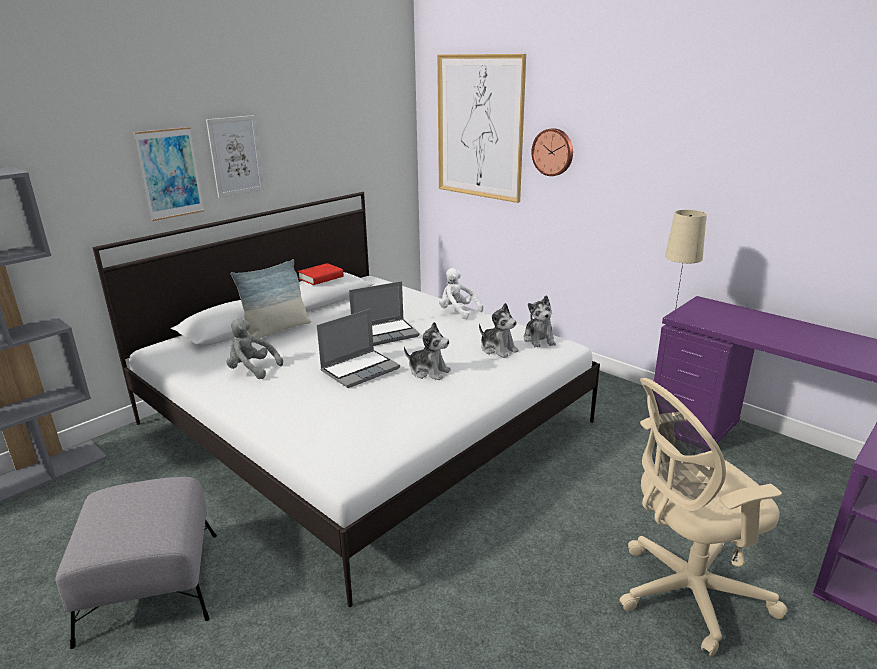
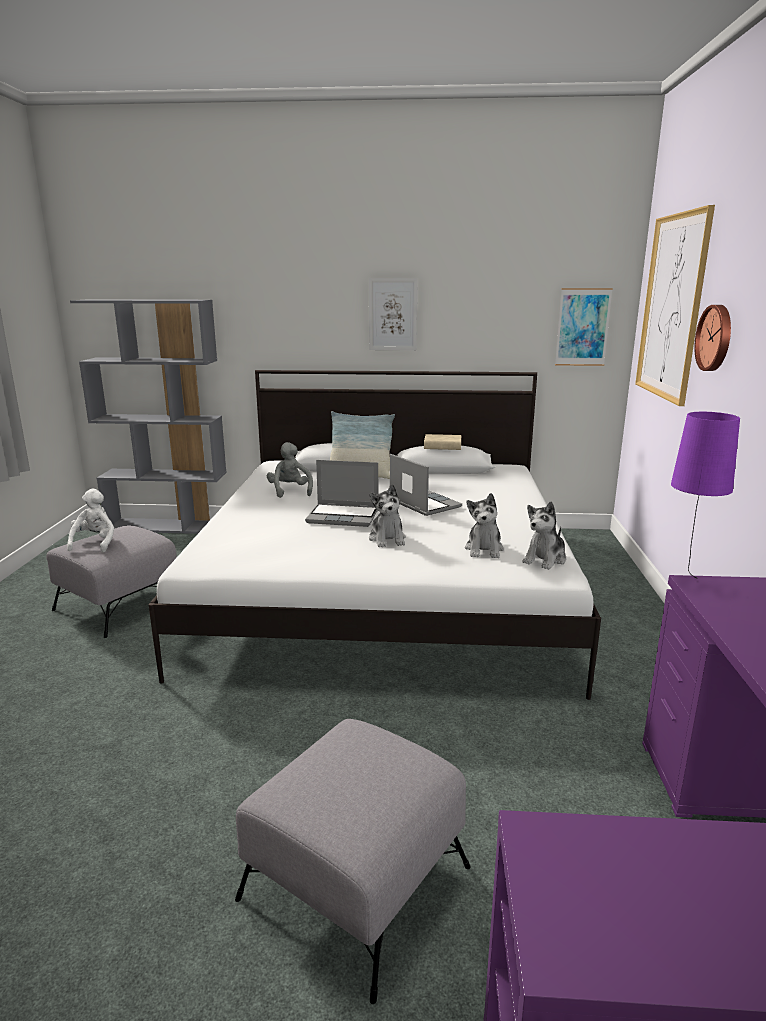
camera: 50 degrees right, 5 degrees down
(170, 173) = (329, 322): picture -> picture (582, 327)
(321, 278) = (442, 446): red book -> beige book
(385, 333) = (423, 504): laptop -> laptop turned 150 degrees counterclockwise
(457, 312) = (526, 512): white plush toy -> white plush toy (95, 543)
(674, 317) = (685, 580): beige table lamp -> purple table lamp
(684, 594) = (357, 881): beige office chair -> grey ottoman

